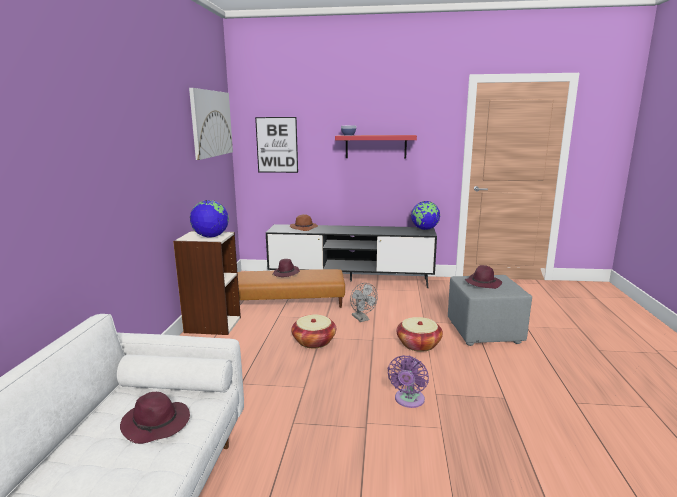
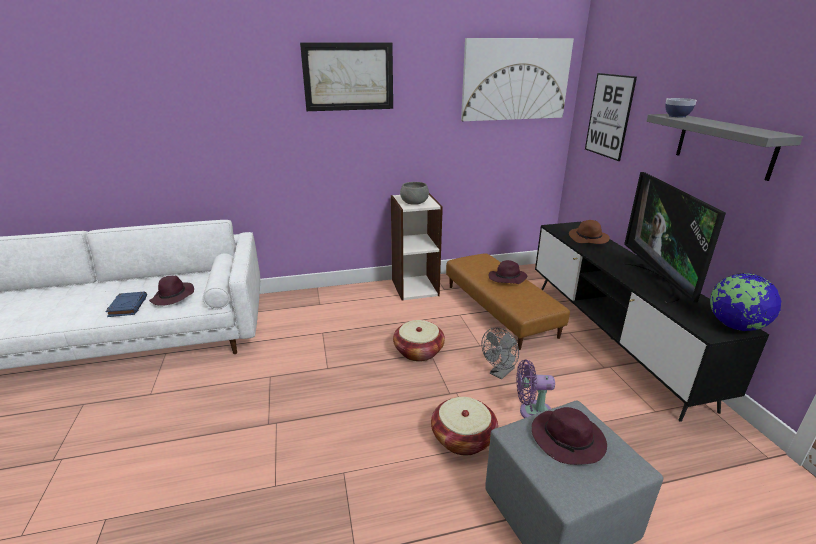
camera: 70 degrees right, 10 degrees up
(136, 120) = (348, 77): none -> picture
(140, 468) = (128, 306): none -> blue book
(211, 237) = (414, 202): globe -> grey bowl
(373, 229) = (659, 281): none -> television
(375, 146) = (724, 145): red shelf -> grey shelf
(408, 400) = (322, 449): purple fan -> purple fan (532, 412)

